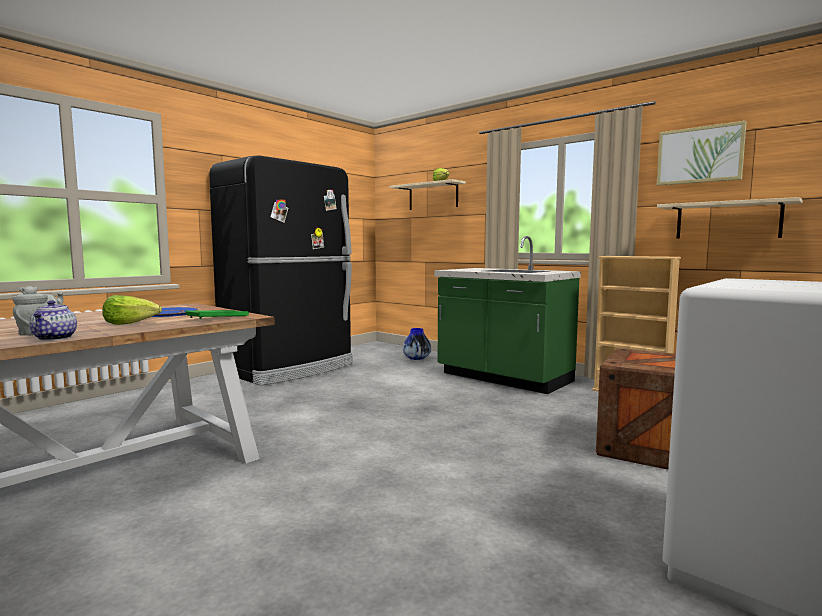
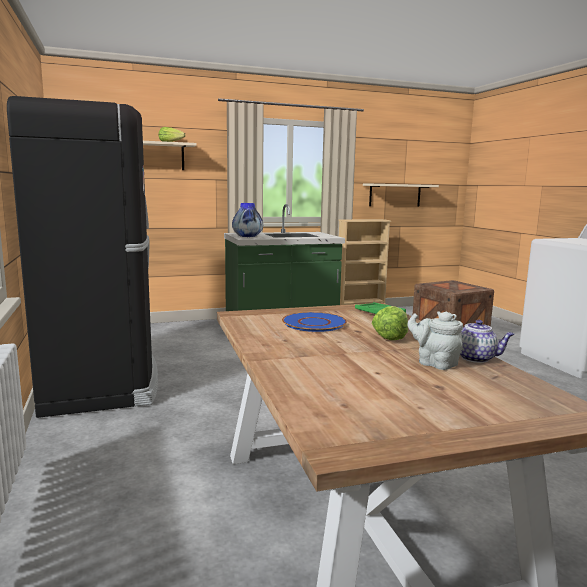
camera: 60 degrees left, 5 degrees up
(416, 359) = (174, 333): vase -> vase (247, 236)
(699, 155) = (381, 151): picture -> none

